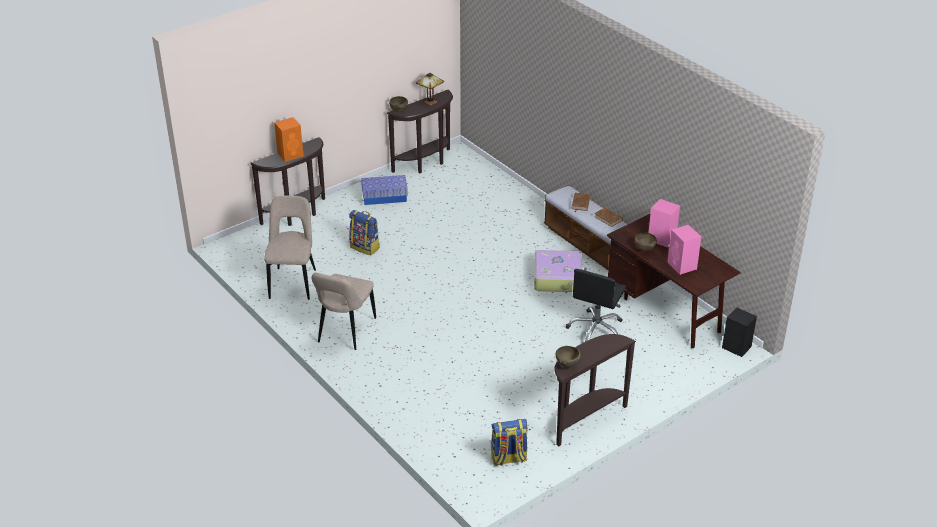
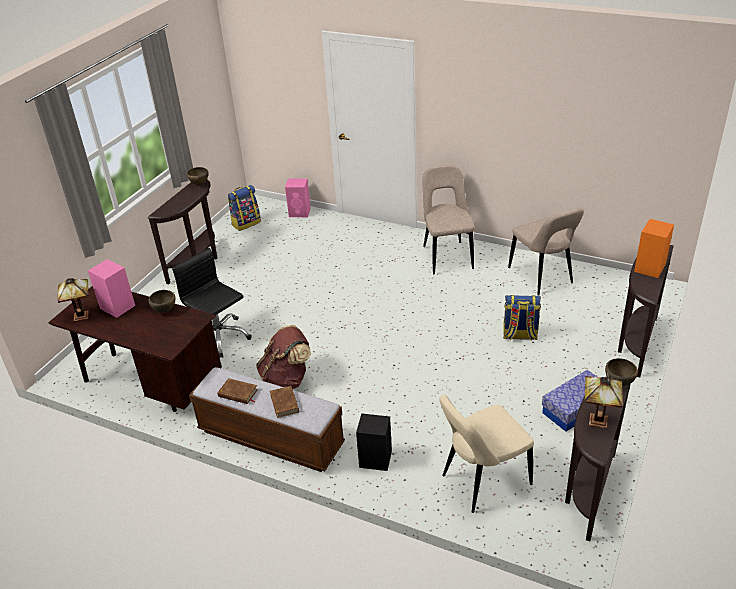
camera: 155 degrees right, 0 degrees up
(477, 184) = (482, 481): none -> beige chair
(558, 277) = (287, 379): suitcase -> brown backpack
(596, 330) = (219, 337): black office chair -> black office chair turned 45 degrees counterclockwise
(661, 238) = (148, 330): pink speaker -> pink speaker (300, 212)
(711, 268) = (82, 315): none -> table lamp
(737, 347) = (65, 371): black speaker -> black speaker (374, 459)

